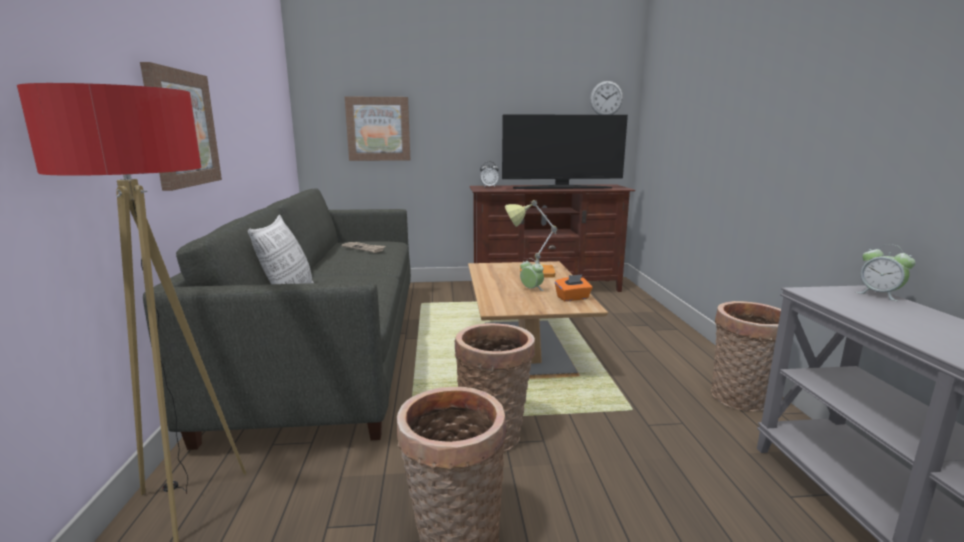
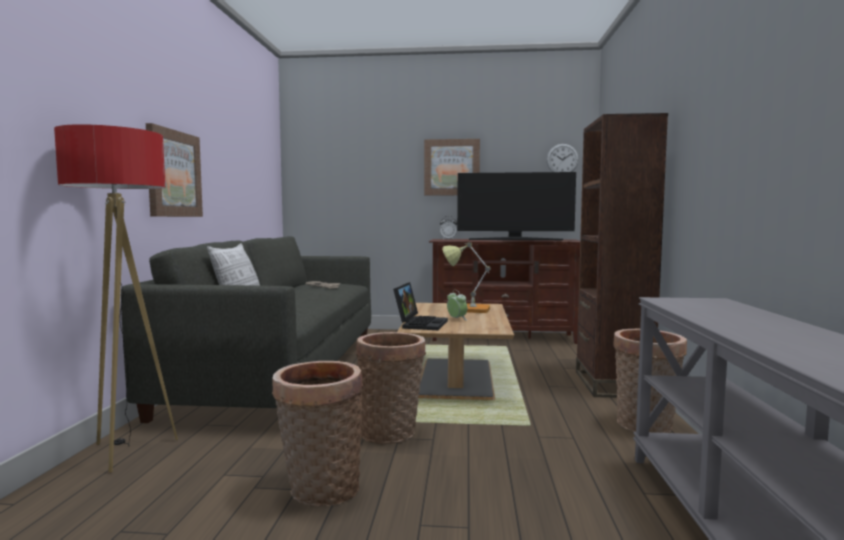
camera: 10 degrees right, 10 degrees down
(378, 129) = (353, 188): picture -> picture (451, 167)
(497, 299) = (420, 324): none -> laptop
(572, 298) = (489, 325): orange tissue box -> none
(680, 344) = (612, 384): none -> brown bookcase
(879, 295) = (725, 302): alarm clock -> none

